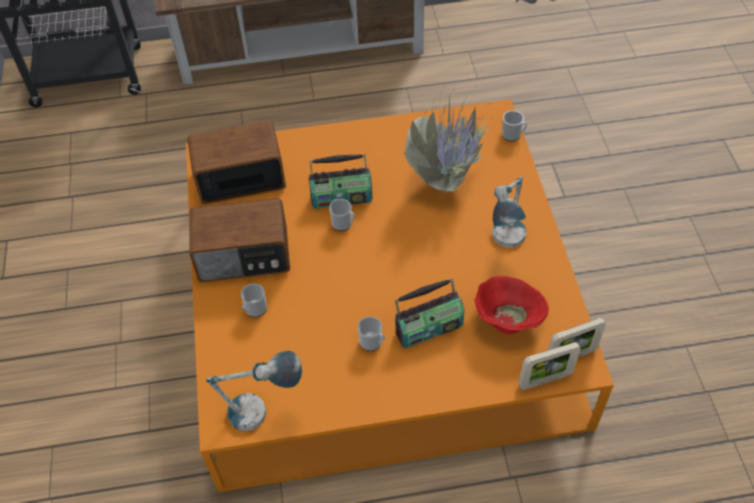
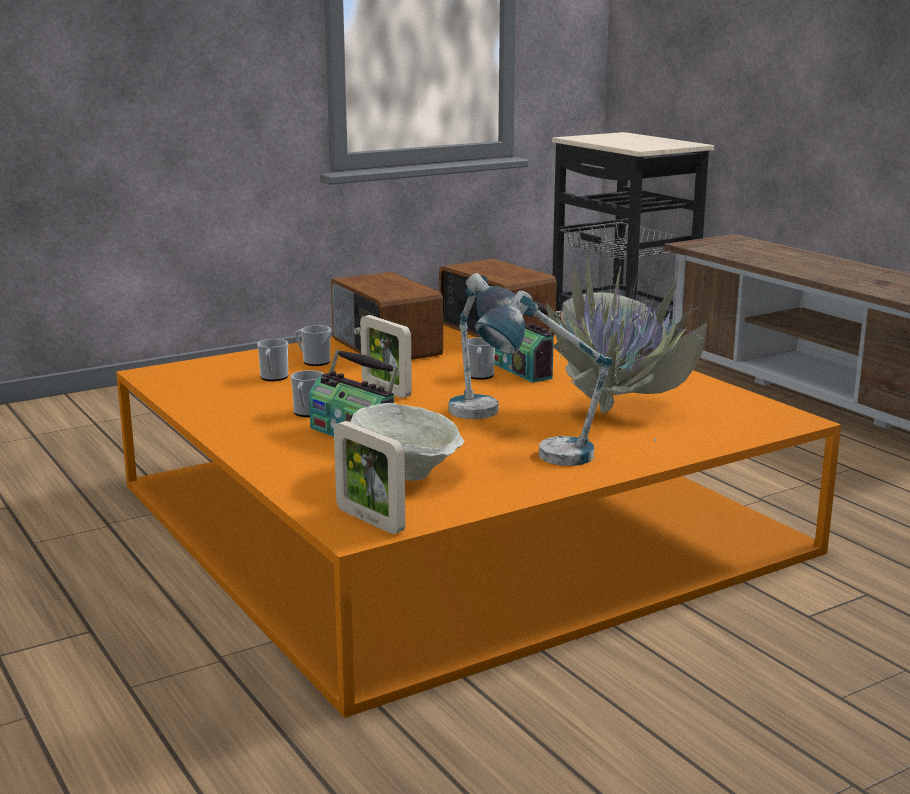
camera: 65 degrees right, 35 degrees down
(264, 413) = (176, 385): table lamp -> table lamp (482, 417)
(508, 319) = (407, 474): red bowl -> beige bowl
(513, 135) = (766, 434): mug -> mug (273, 378)
(545, 380) = (314, 509): picture frame -> picture frame (386, 390)

